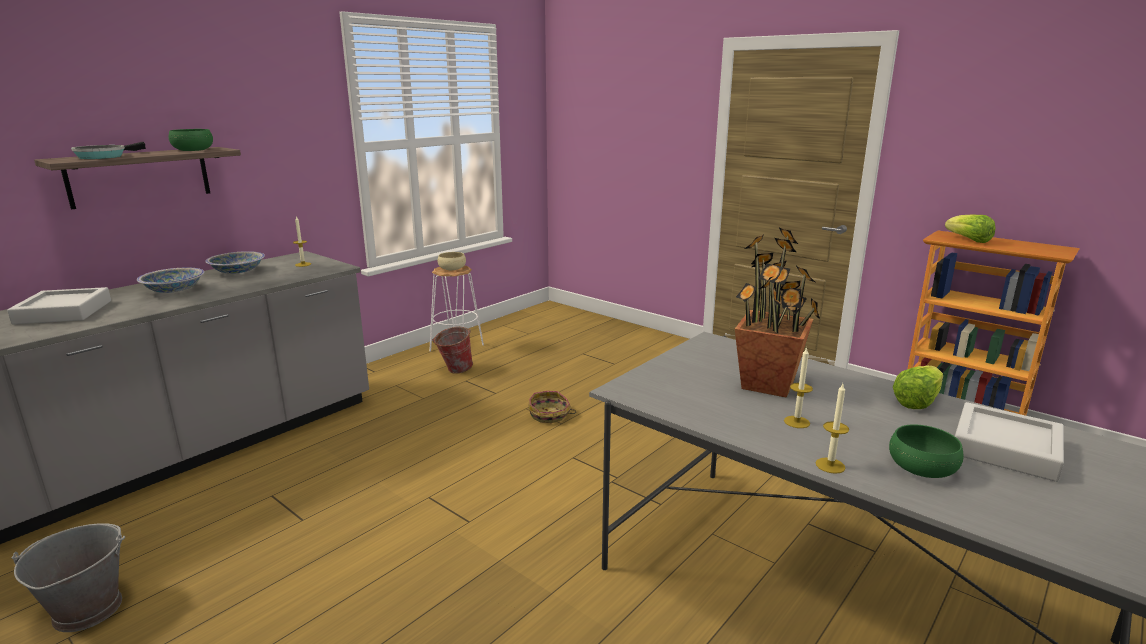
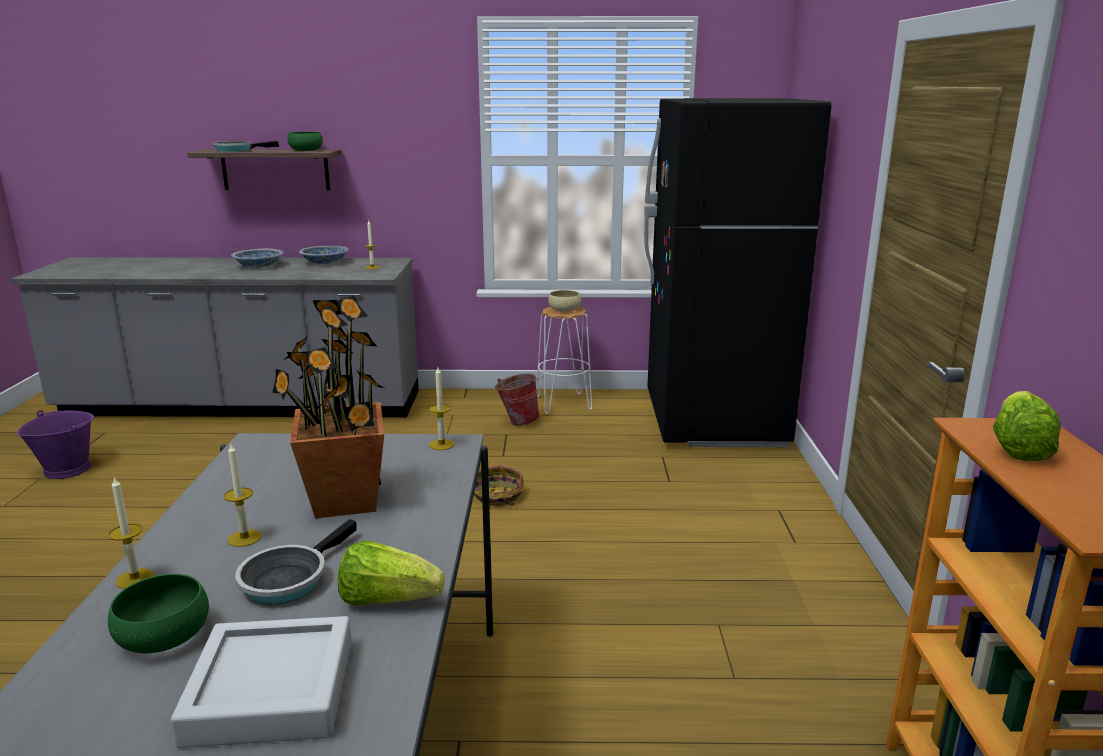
camera: 50 degrees right, 0 degrees up
(64, 312) = (183, 265): grey tray -> none
(87, 610) = (67, 469): grey bucket -> purple bucket
(563, 324) = (714, 420): none -> black fridge
(707, 343) = (441, 444): none -> candle
(870, 420) = (288, 579): none -> frying pan

